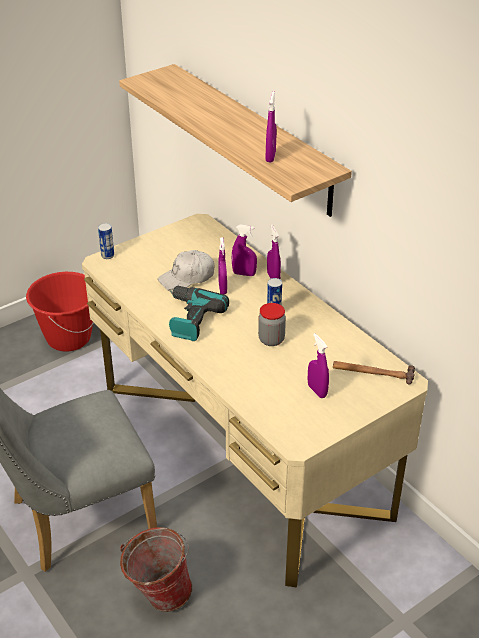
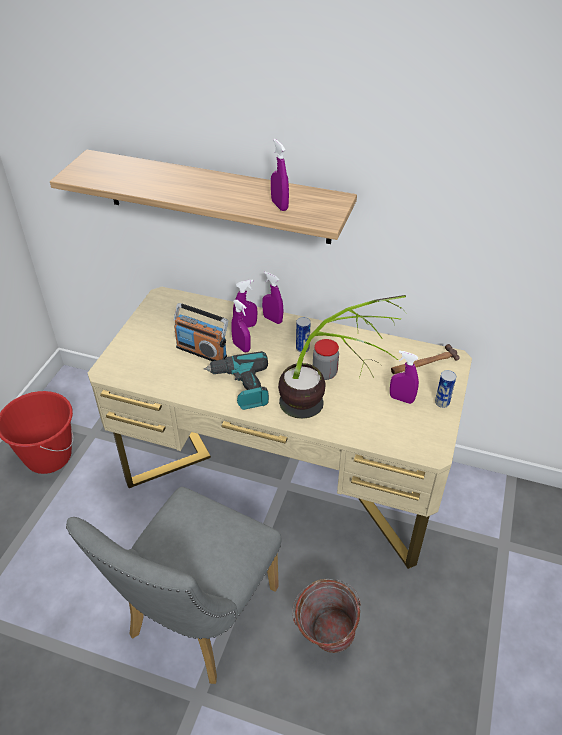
camera: 35 degrees left, 5 degrees up
(107, 255) = (108, 362): can -> can (442, 402)
(187, 278) = (202, 351): white cap -> radio
(242, 368) = (327, 409): none -> potted plant

